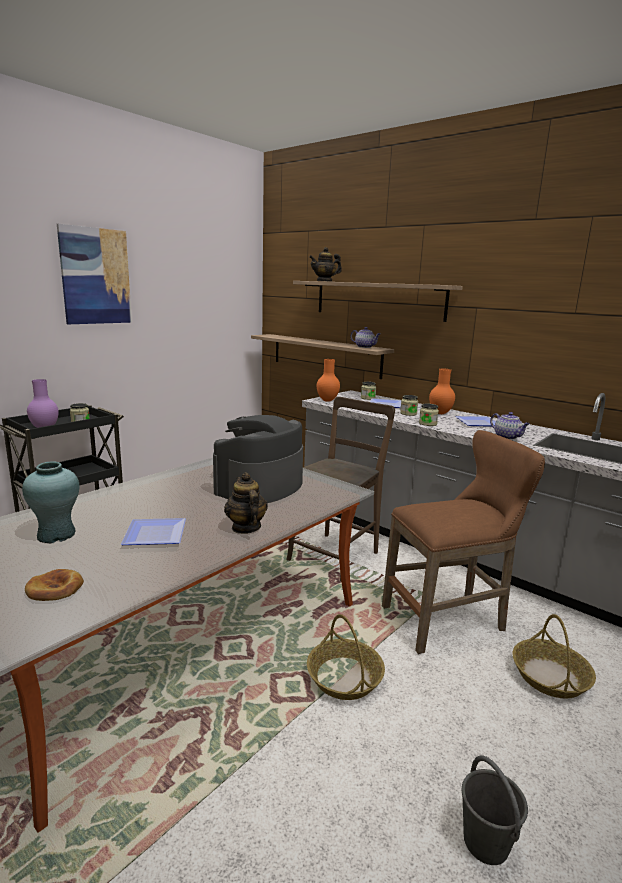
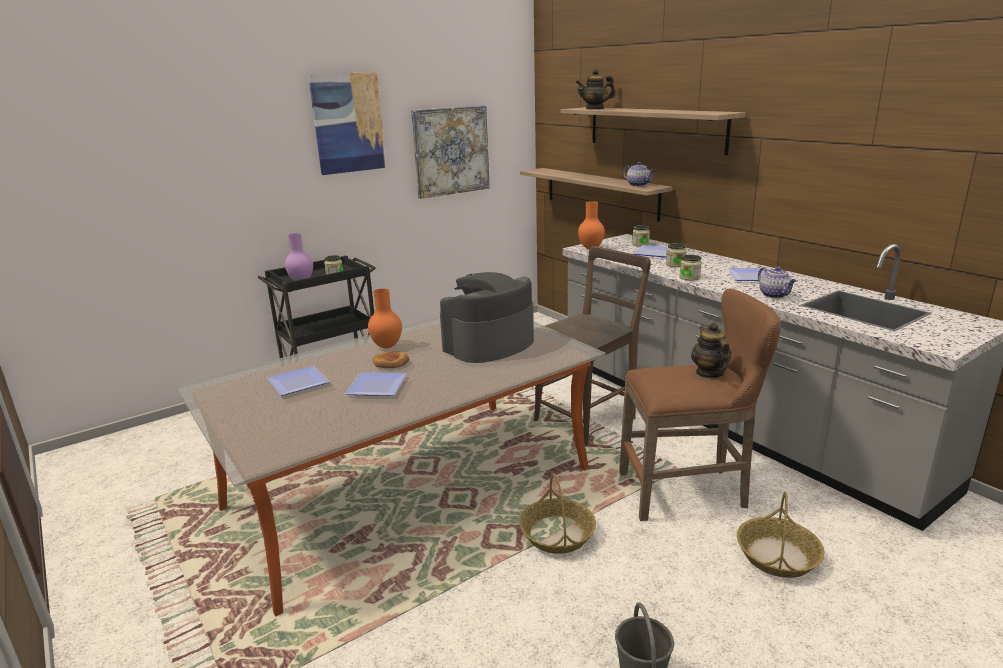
camera: 15 degrees right, 5 degrees up
(55, 589) = (286, 427): bread -> bread (391, 363)
(57, 534) = (296, 383): turquoise vase -> plate
(191, 312) = (451, 151): none -> picture
(245, 527) = (459, 384): teapot -> teapot (709, 373)
(440, 413) = (715, 264): orange vase -> orange vase (387, 346)

